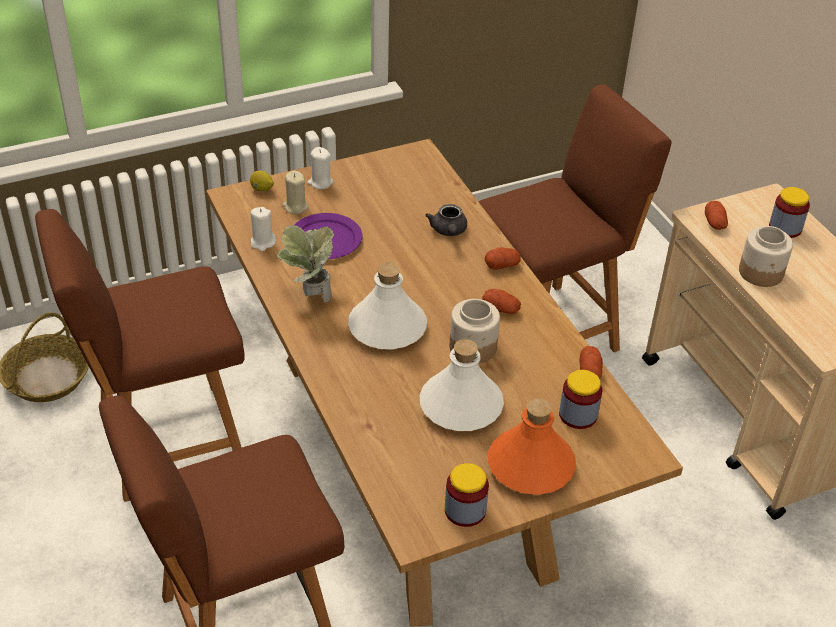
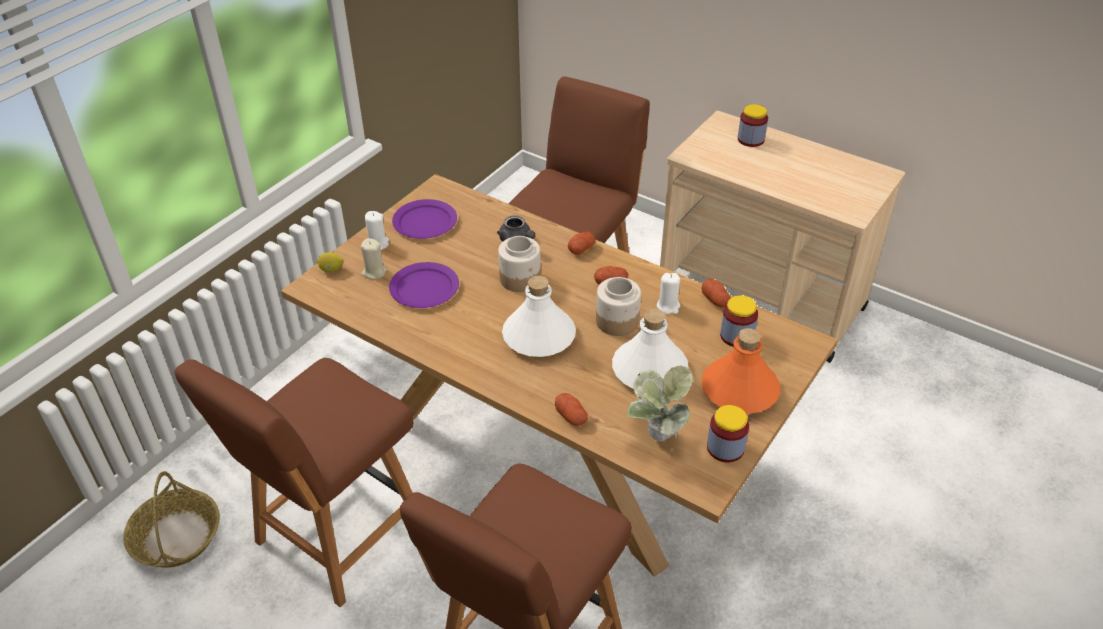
camera: 30 degrees left, 0 degrees up
(263, 242) = (373, 313): white candle -> white candle (668, 306)
(310, 296) = (453, 339): potted plant -> potted plant (656, 440)
(380, 179) = (425, 221): none -> purple plate
(714, 223) = (702, 154): potato -> potato (571, 416)
(761, 273) = (764, 177): jar -> jar (520, 279)

